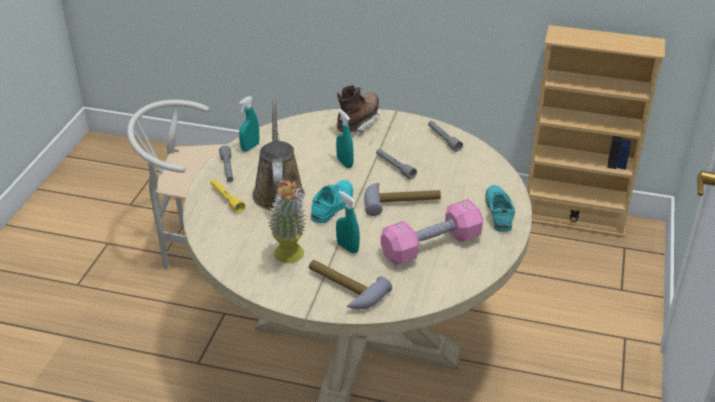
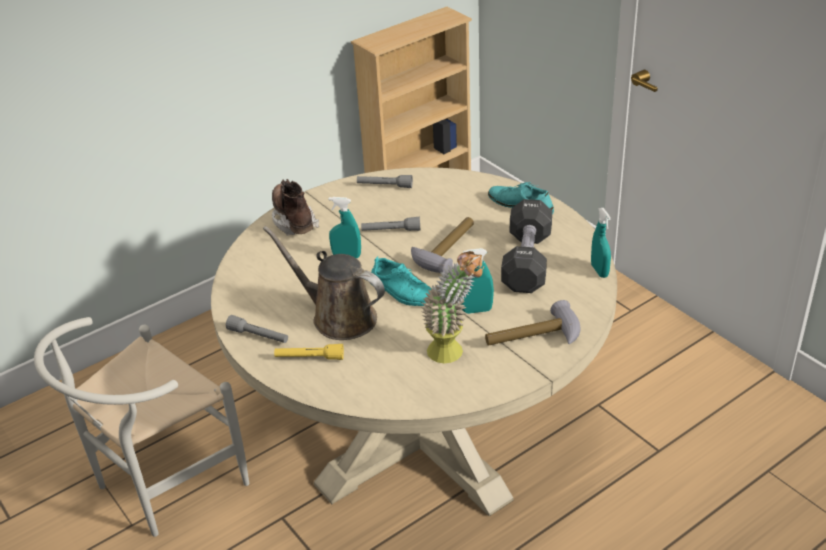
camera: 50 degrees left, 0 degrees up
(250, 147) = (241, 305): turquoise spray bottle -> turquoise spray bottle (599, 271)
(333, 205) = (403, 292): turquoise shoe -> turquoise shoe turned 150 degrees clockwise
(431, 246) = (527, 261): pink dumbbell -> black dumbbell

